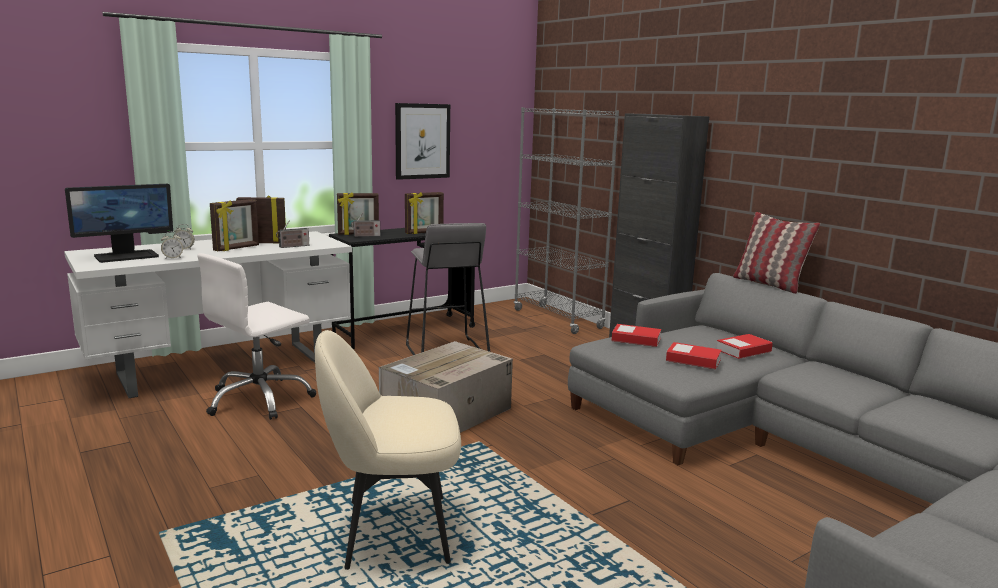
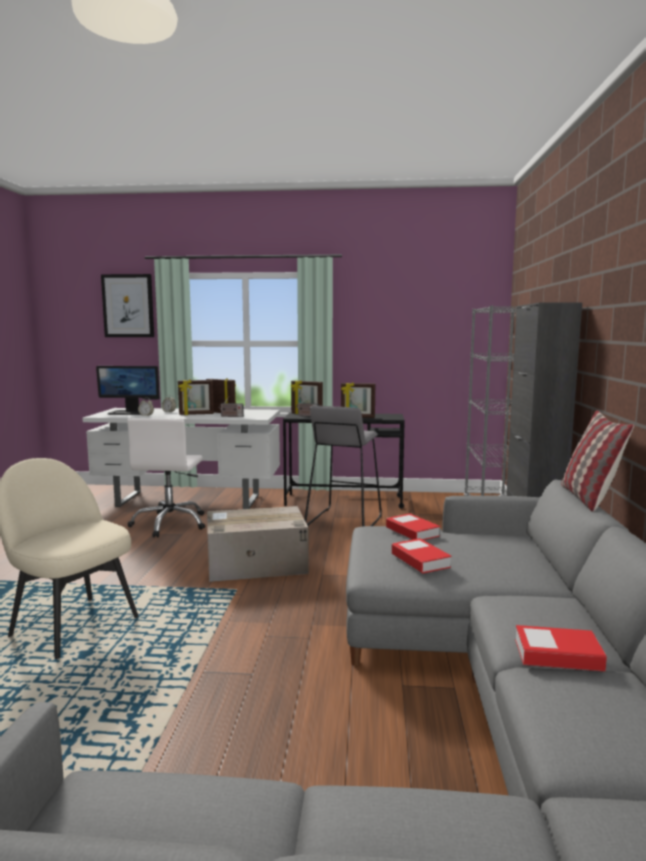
camera: 40 degrees right, 5 degrees down
(259, 399) = (170, 524): white office chair -> white office chair turned 75 degrees counterclockwise
(422, 141) = (385, 341): picture -> picture (128, 306)
(743, 351) = (499, 566): book -> book (558, 655)

